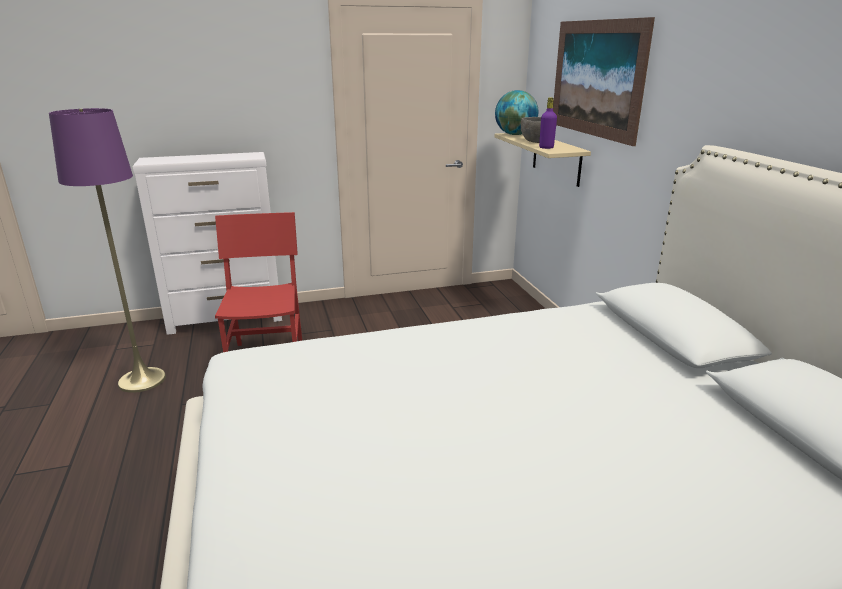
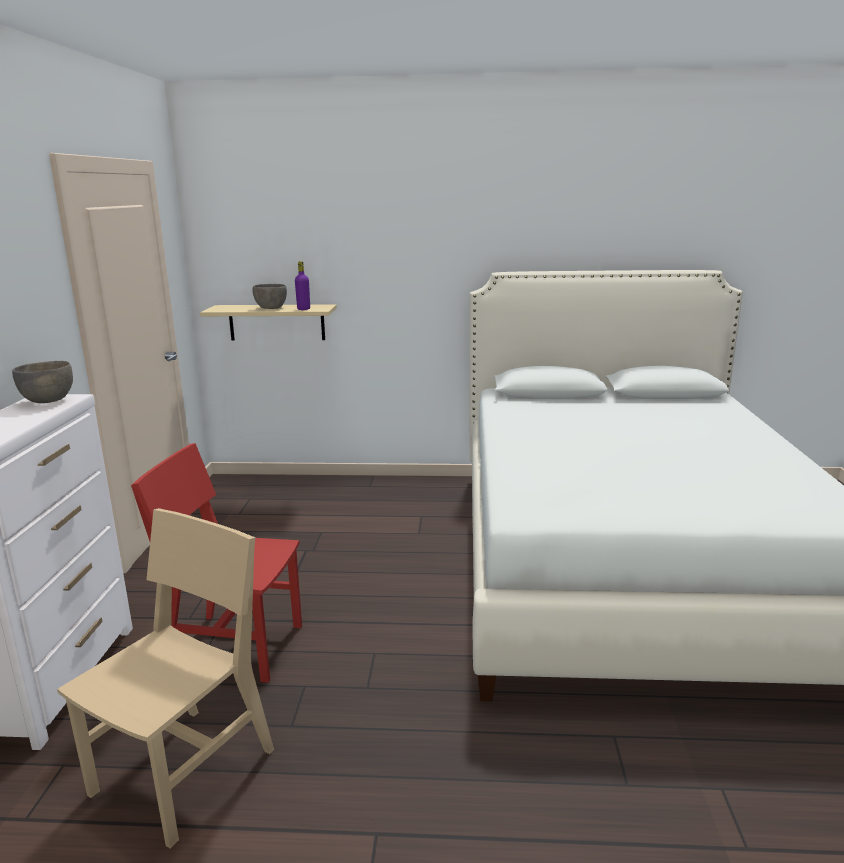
camera: 70 degrees left, 5 degrees down
(142, 380) = (184, 771): purple floor lamp -> beige chair
(245, 156) = (48, 401): none -> grey bowl
(515, 134) = (222, 308): globe -> none
(596, 78) = (327, 240): picture -> none

